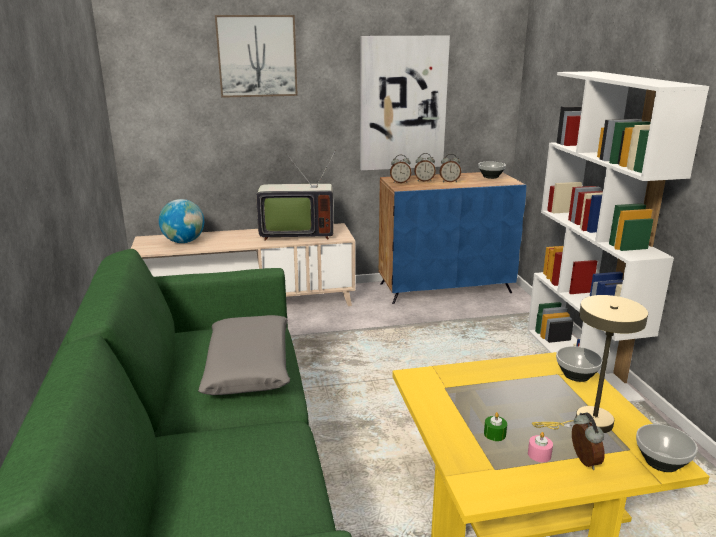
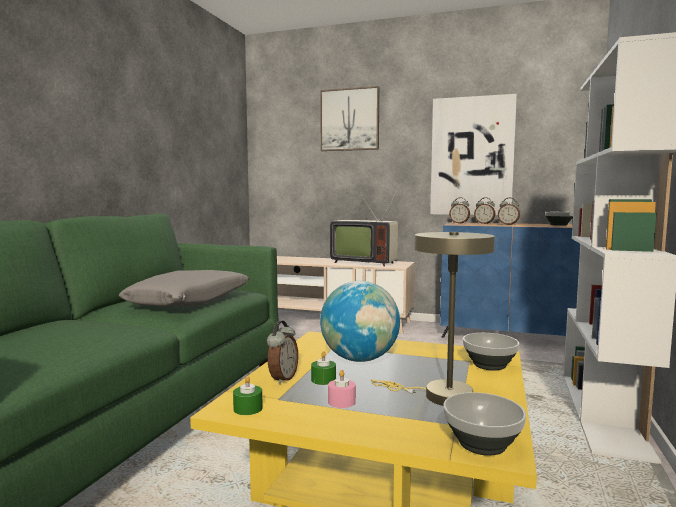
camera: 30 degrees right, 15 degrees down
(184, 242) = (278, 259): globe -> globe (360, 359)
(490, 489) = (248, 408): none -> green candle
(583, 461) = (380, 418): alarm clock -> alarm clock (282, 379)

